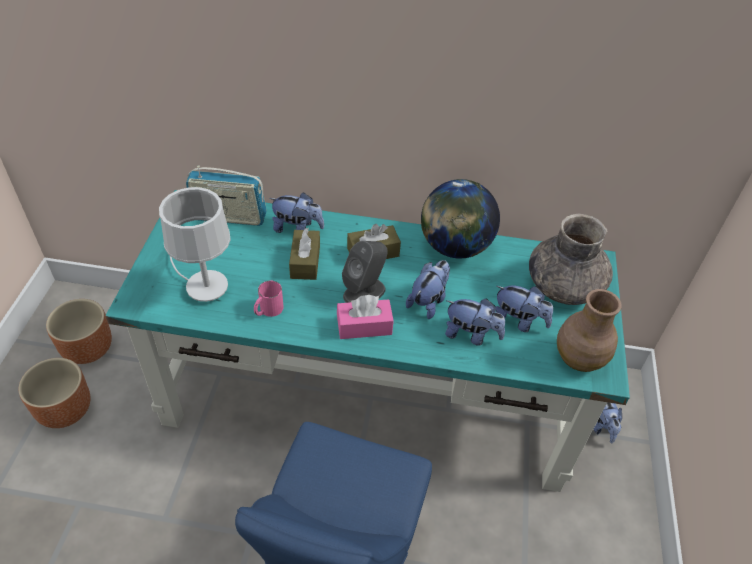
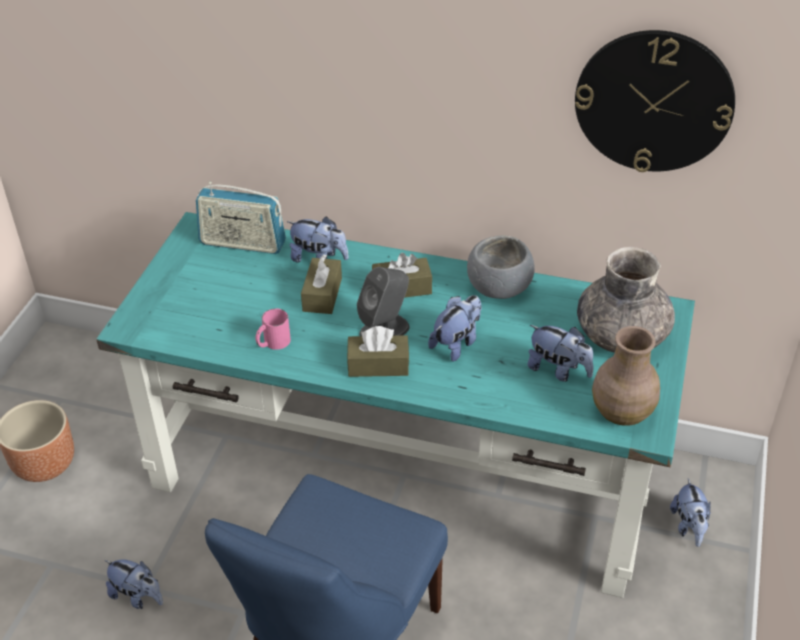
camera: 10 degrees right, 5 degrees down
(88, 348) = (77, 399): brown planter -> none
(201, 282) = (203, 310): white table lamp -> none
(364, 326) = (378, 365): pink tissue box -> brown tissue box
(454, 247) = (499, 287): globe -> grey bowl
(471, 335) = (500, 381): plush toy -> plush toy (138, 596)
(603, 86) = (653, 101): none -> wall clock

